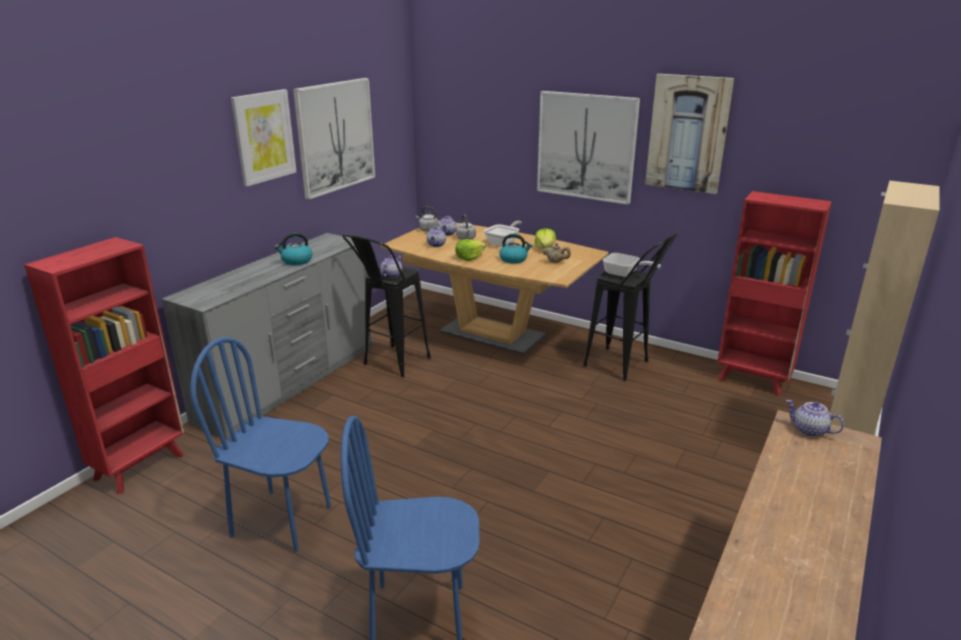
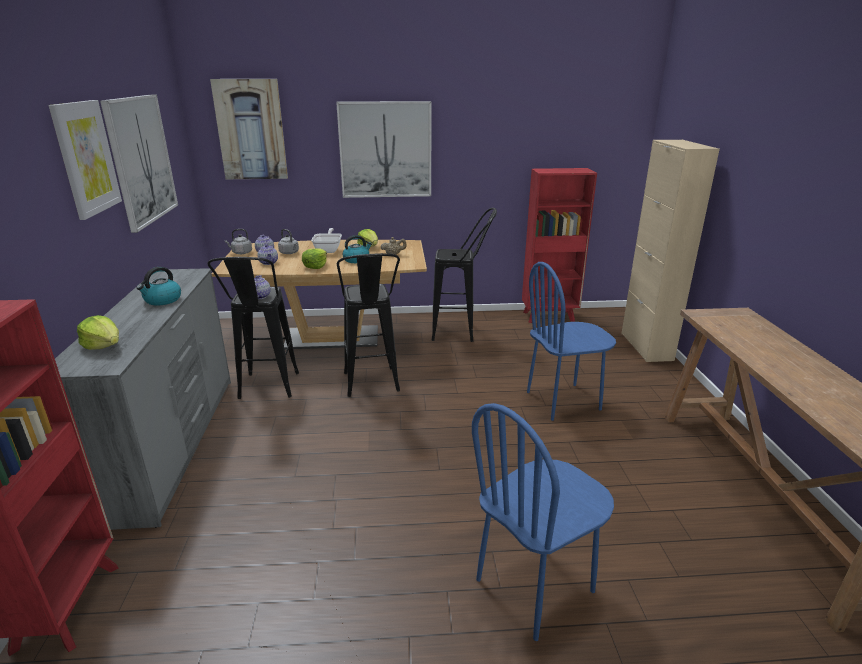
camera: 35 degrees left, 0 degrees up
(220, 287) = (104, 346): none -> lettuce
(282, 521) = (317, 573): blue chair -> blue chair (563, 401)
(477, 392) = (372, 387): none -> black stool
(624, 274) = (453, 253): frying pan -> none
(688, 133) = (474, 128): picture -> picture (251, 130)
(809, 430) = (714, 315): teapot -> none

